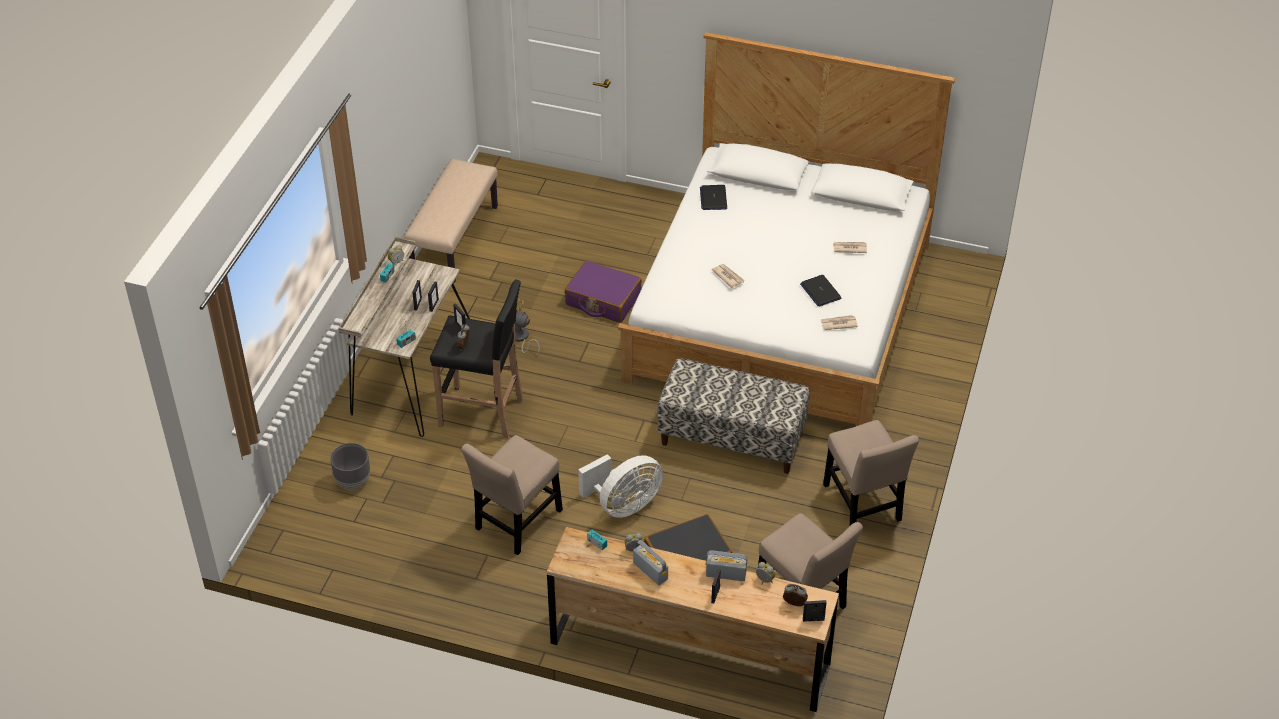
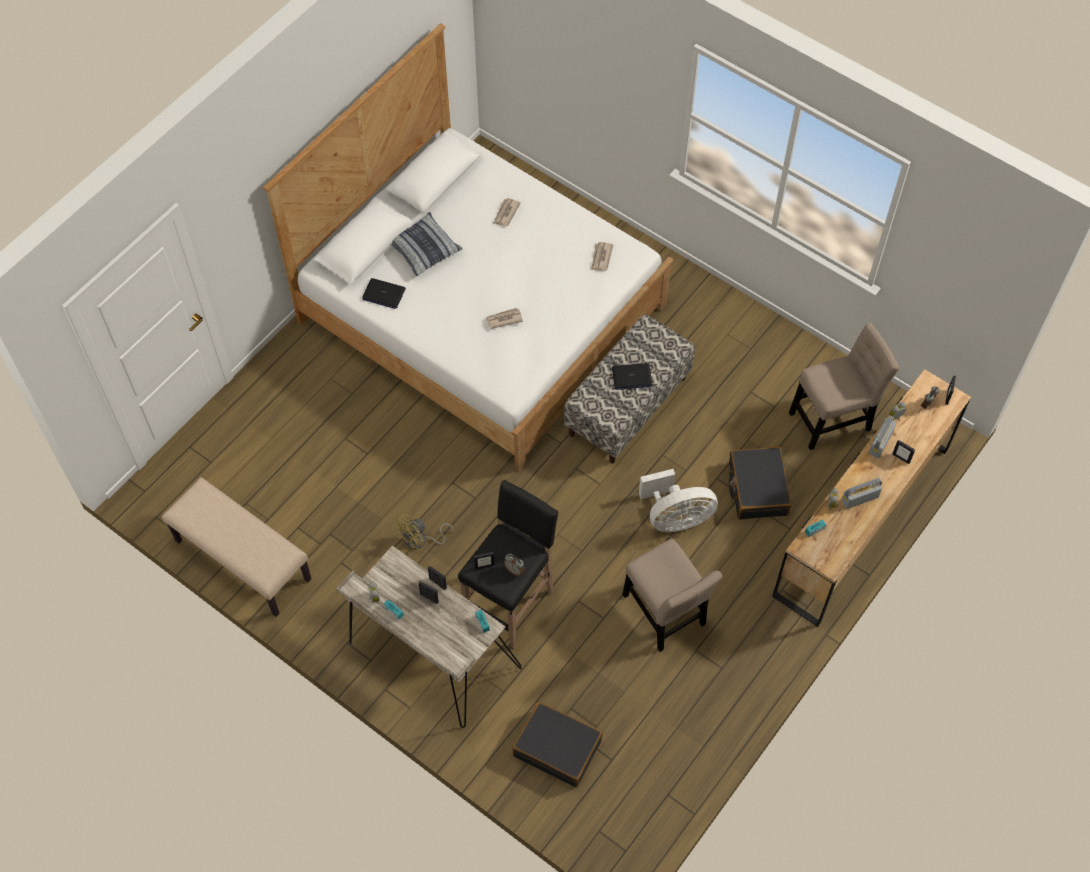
camera: 70 degrees left, 15 degrees up
(353, 481) = (557, 748): grey planter -> black suitcase
(603, 300) = (399, 451): purple suitcase -> none
(623, 505) = (675, 518): white fan -> white fan turned 90 degrees clockwise
(777, 208) = (423, 249): none -> pillow
(820, 291) = (553, 256): laptop -> laptop (631, 377)
(863, 506) = (742, 337): beige chair -> none

